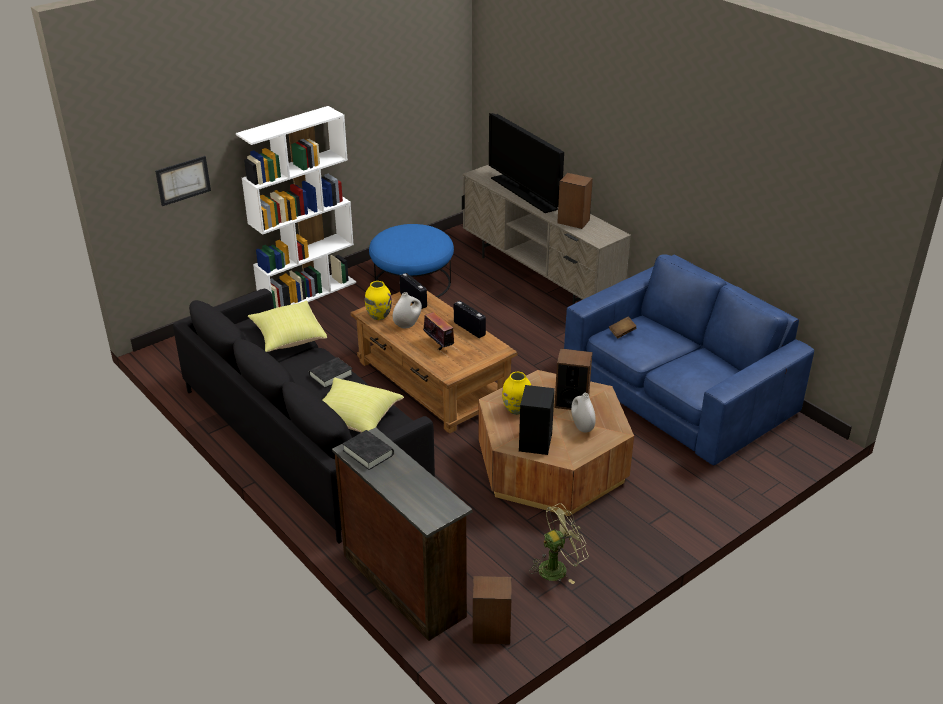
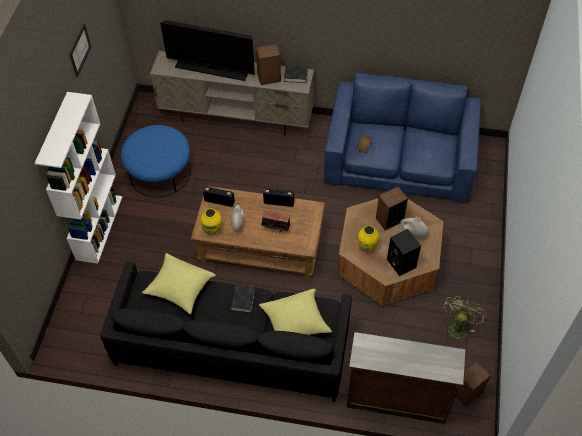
camera: 40 degrees left, 20 degrees up
(183, 180) = (20, 225): picture -> picture (79, 50)
(368, 453) = (372, 354): black book -> black book (295, 76)

